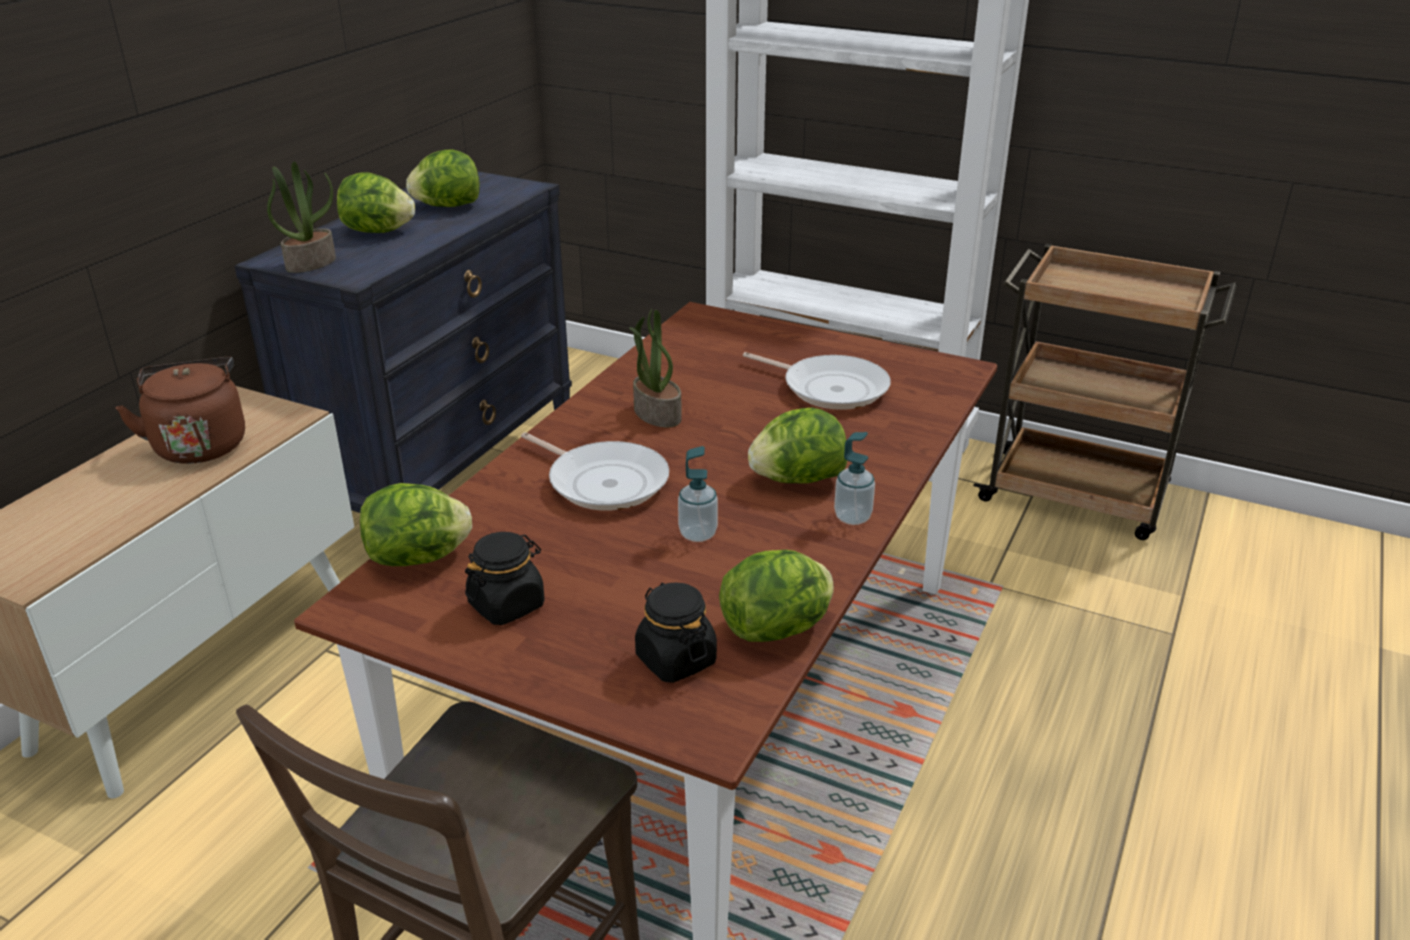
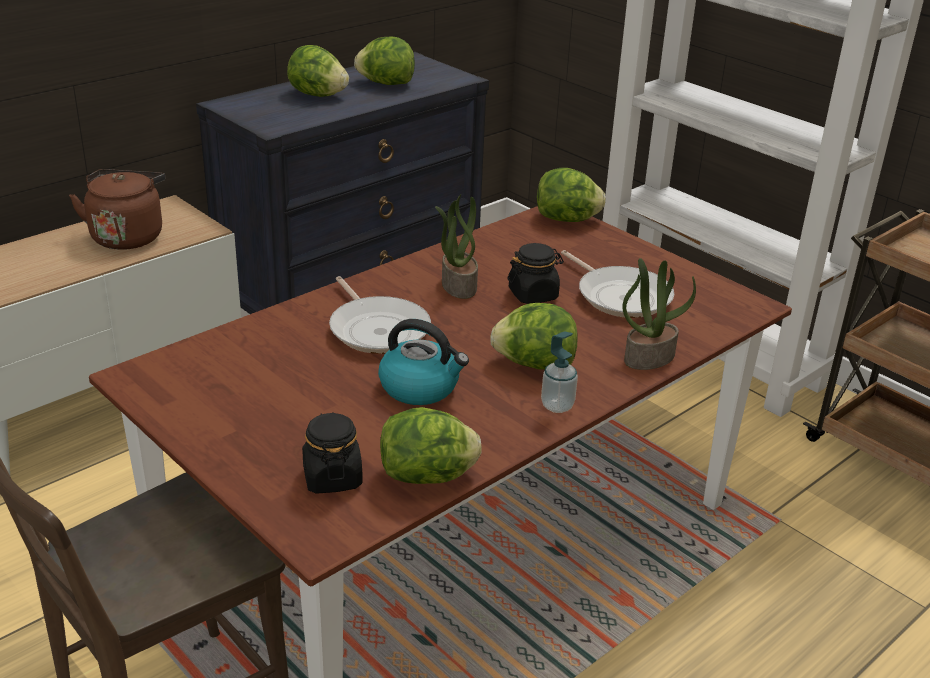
camera: 20 degrees right, 0 degrees up
(311, 263) = (250, 111): potted plant -> potted plant (649, 357)
(419, 558) = (201, 353): lettuce -> lettuce (567, 219)
(507, 605) = (239, 403): black jar -> black jar (533, 294)
(698, 534) = (420, 387): soap dispenser -> kettle

